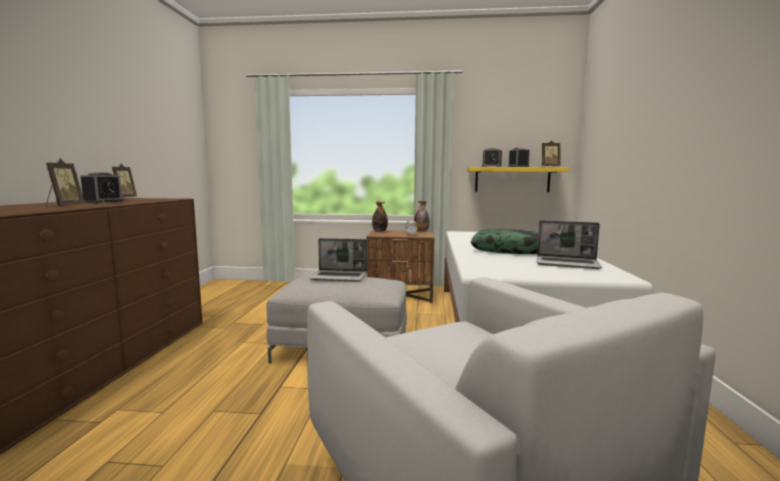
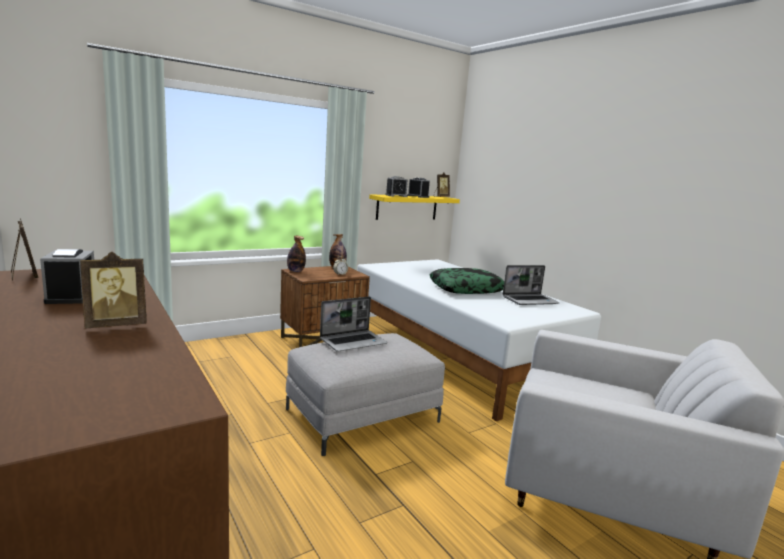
camera: 40 degrees left, 5 degrees up
(64, 206) = (117, 325): picture frame -> picture frame turned 105 degrees clockwise

